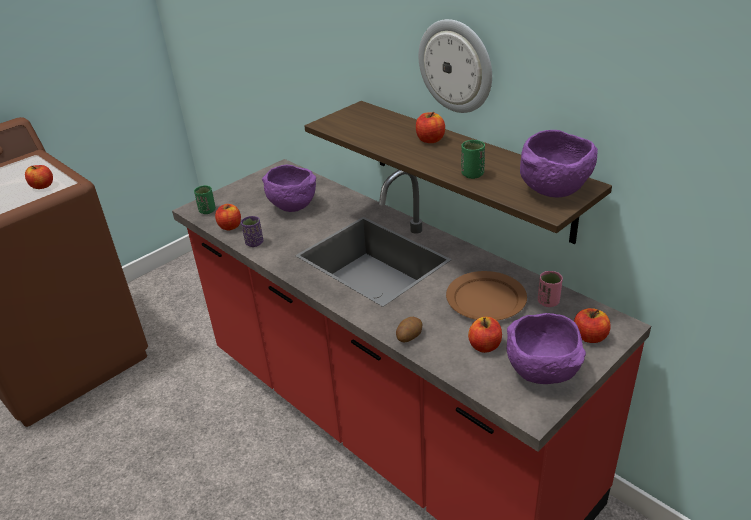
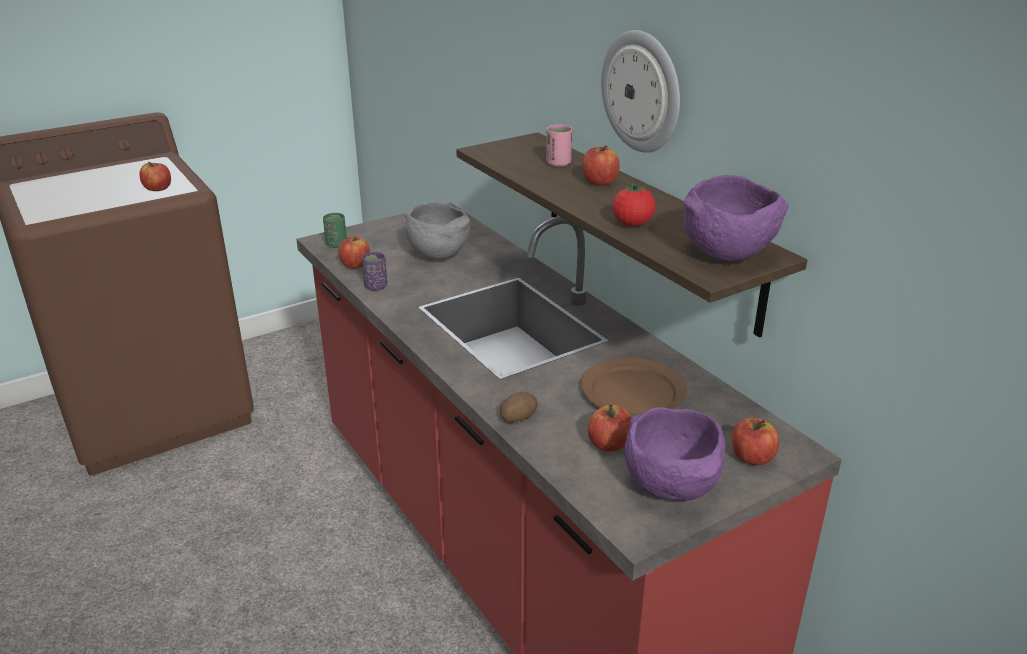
camera: 10 degrees right, 5 degrees down
(291, 207) = (436, 254): purple bowl -> grey bowl
(472, 174) = (632, 224): green cup -> tomato
(548, 302) = (713, 408): pink cup -> pink cup (558, 163)

